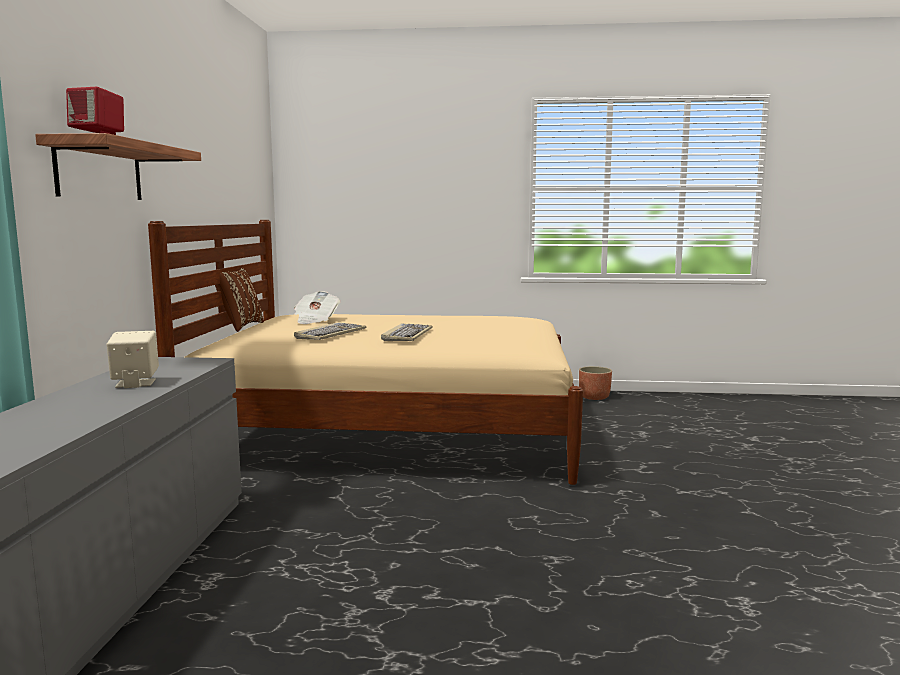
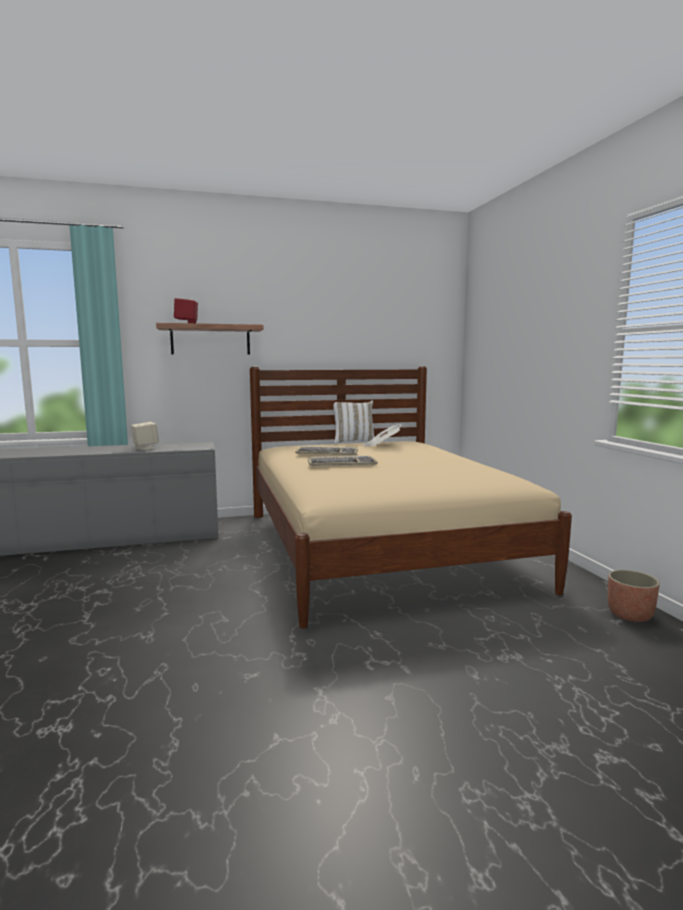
camera: 70 degrees right, 0 degrees up
(239, 326) = (353, 442): brown pillow -> white pillow

